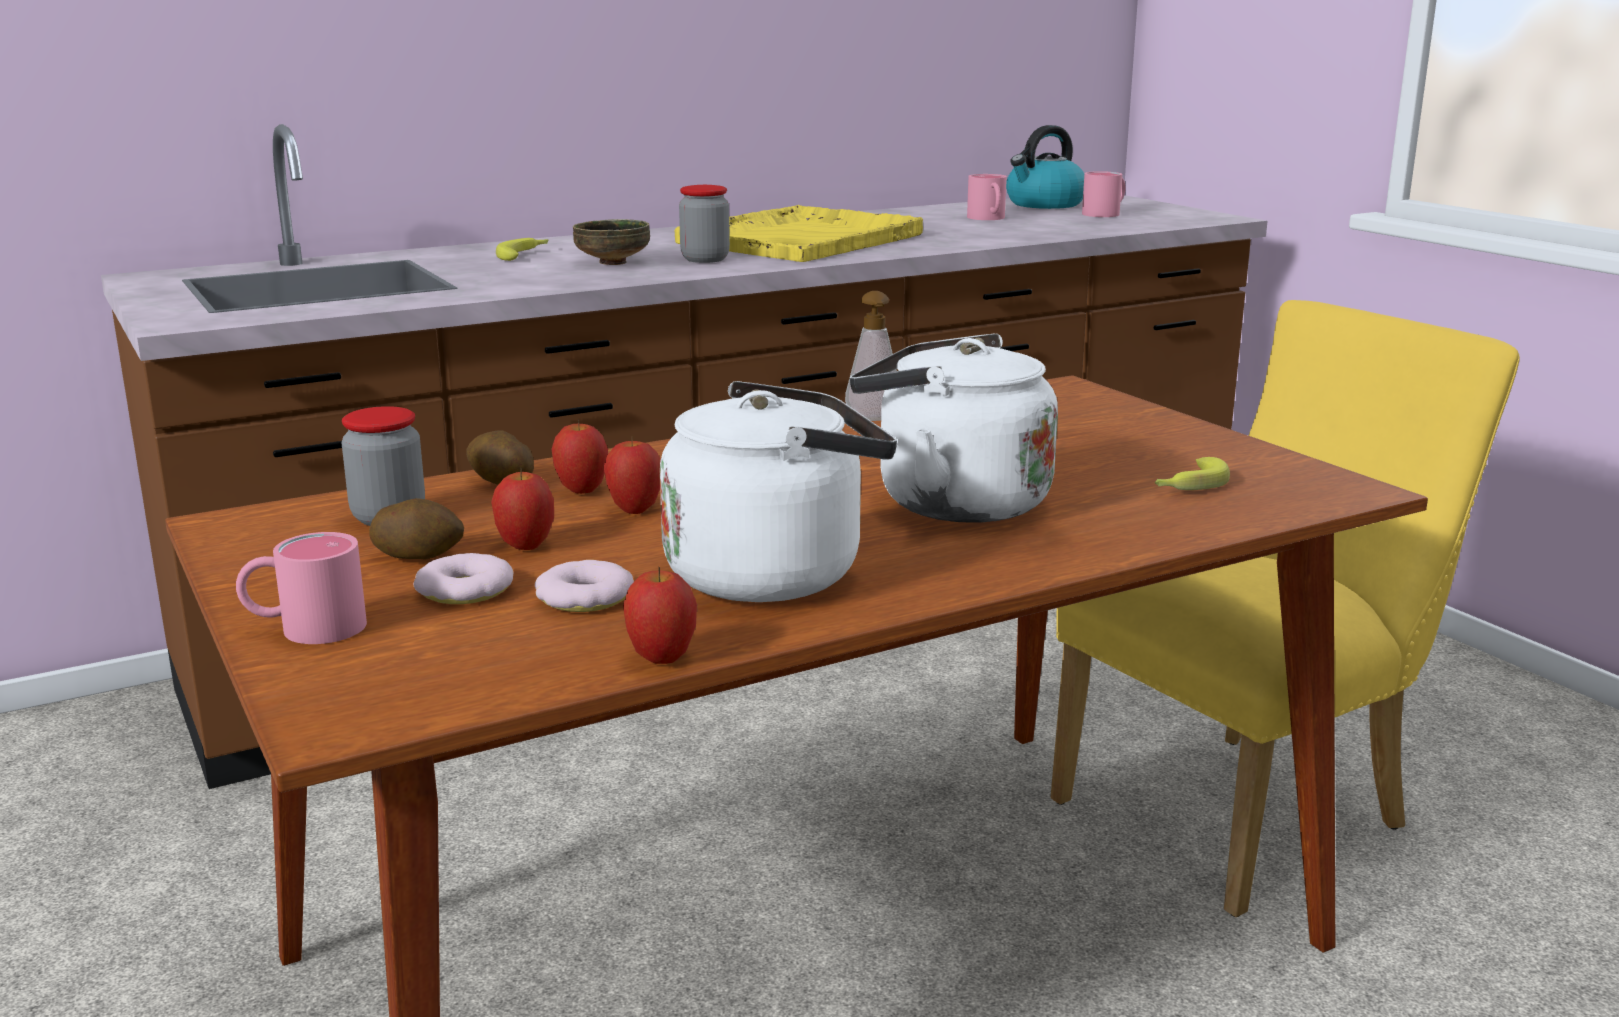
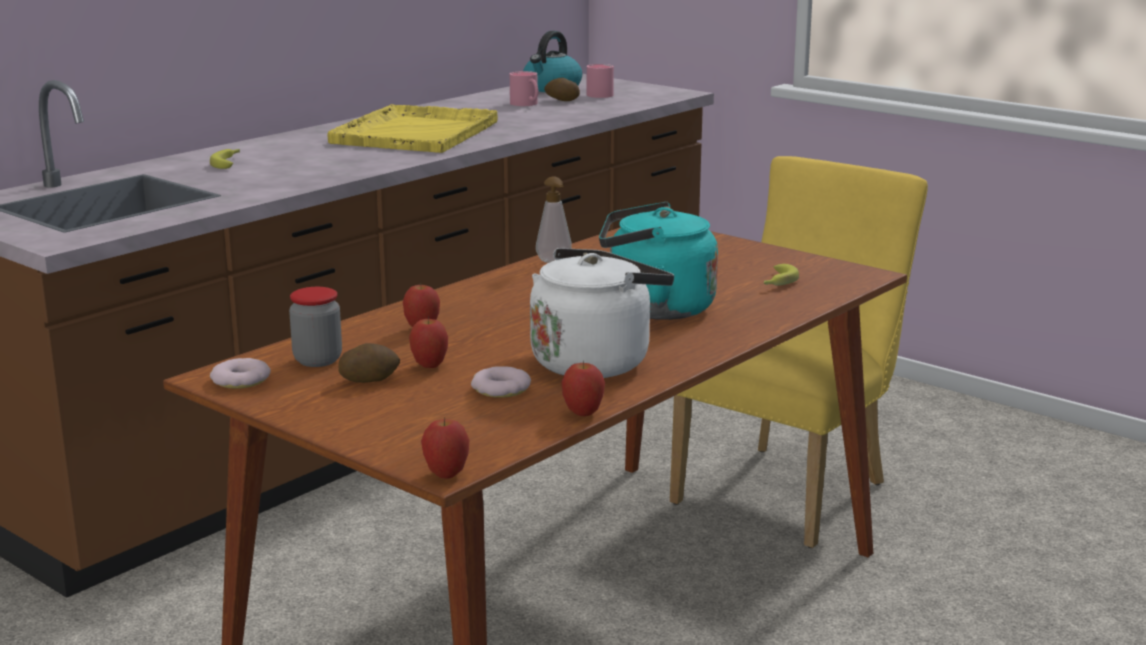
camera: 20 degrees left, 0 degrees up
(305, 628) = (356, 428): pink mug -> none
(464, 590) = (424, 395): donut -> donut (240, 380)
(500, 481) = (361, 329): potato -> potato (562, 100)
(613, 263) = (306, 164): bowl -> none
(635, 510) = (470, 336): apple -> apple (446, 474)
(705, 259) = (369, 156): jar -> none
(951, 502) = (654, 308): white kettle -> turquoise kettle

